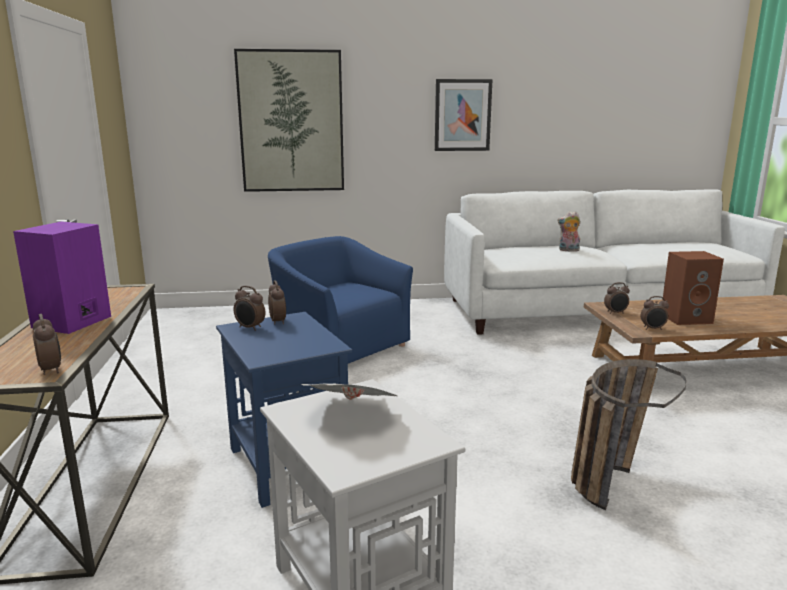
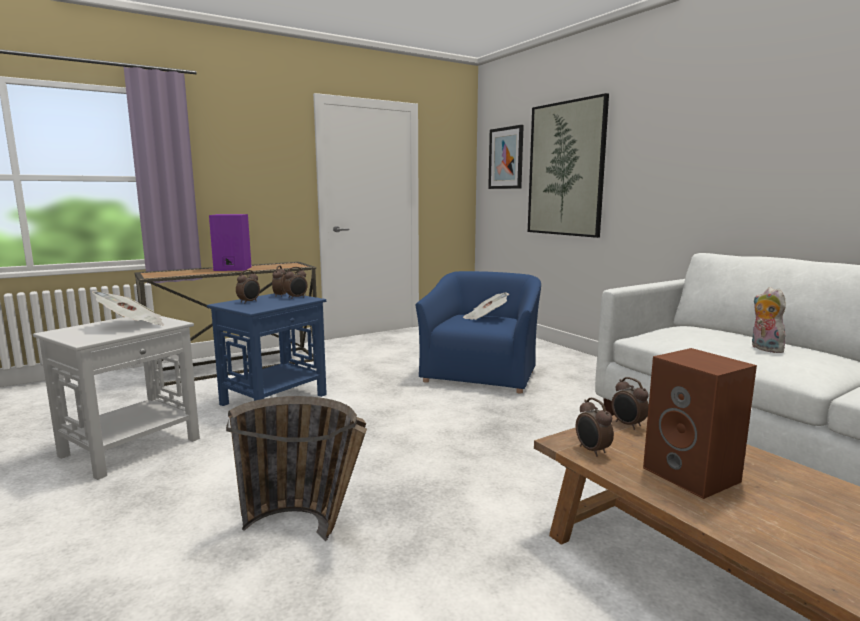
camera: 65 degrees right, 5 degrees down
(51, 370) = (159, 276): alarm clock -> alarm clock (249, 302)
(338, 289) = (485, 318): none -> newspaper
(462, 115) = (731, 152): picture -> picture (506, 158)

